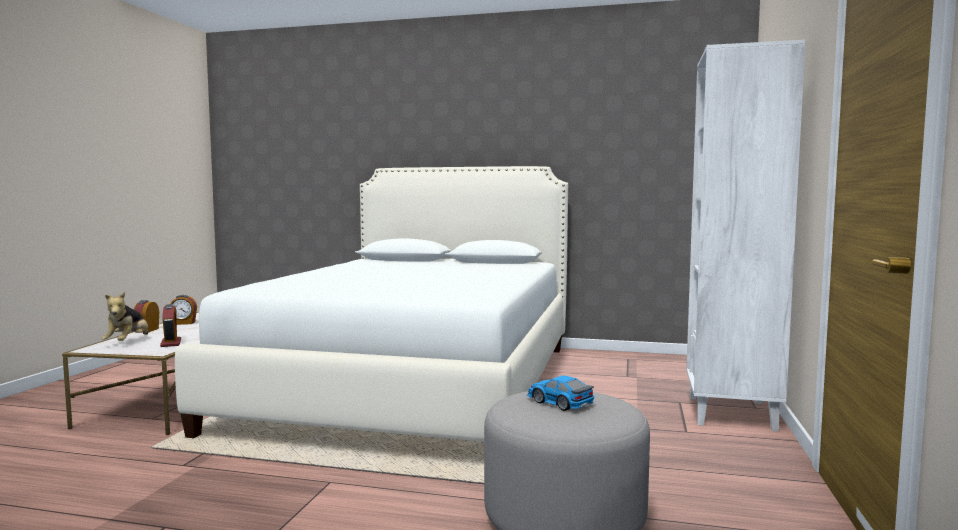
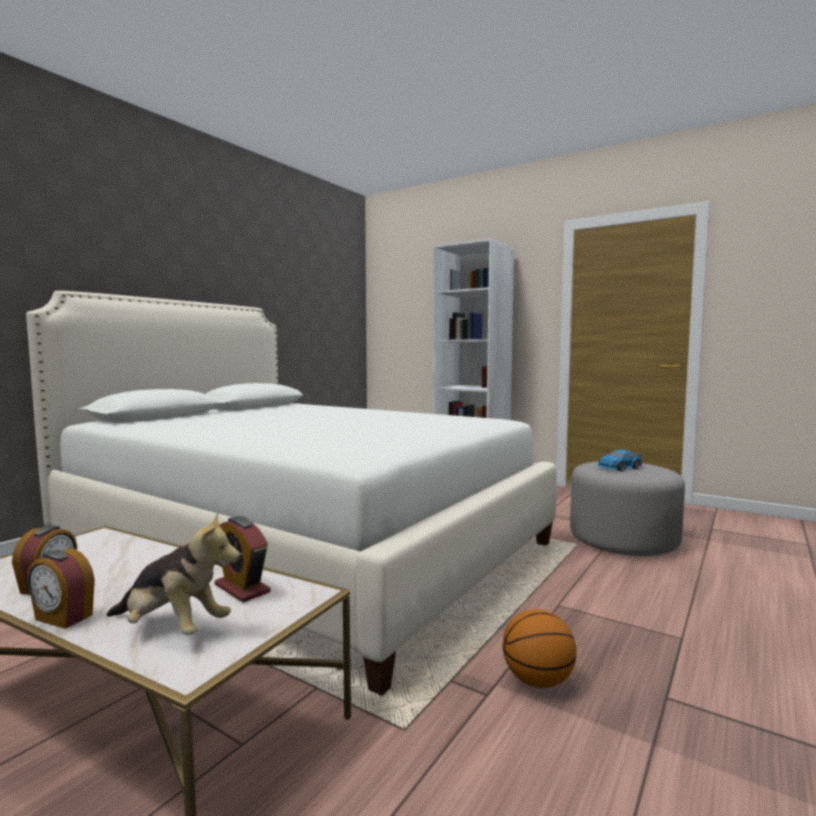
camera: 70 degrees left, 0 degrees up
(171, 343) = (242, 588): alarm clock -> alarm clock turned 135 degrees counterclockwise
(196, 479) = (538, 681): none -> basketball

